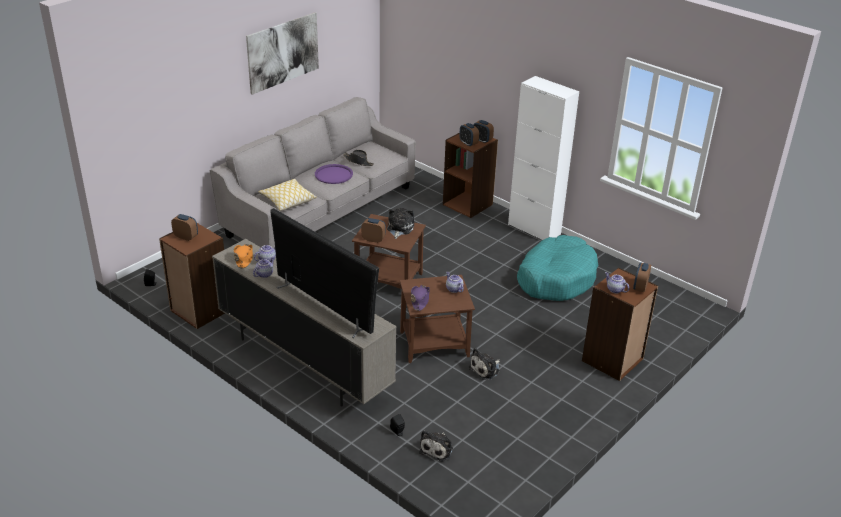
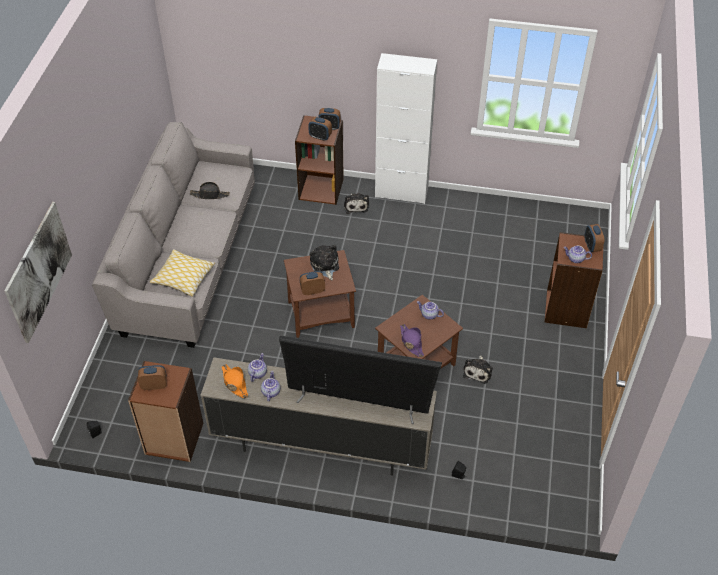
camera: 30 degrees left, 15 degrees up
(283, 52) = (109, 120): picture -> picture (39, 271)
(333, 174) = (200, 223): purple tray -> none
(437, 449) = (502, 474): plush toy -> plush toy (356, 205)
(556, 278) = (460, 241): turquoise dog bed -> none

